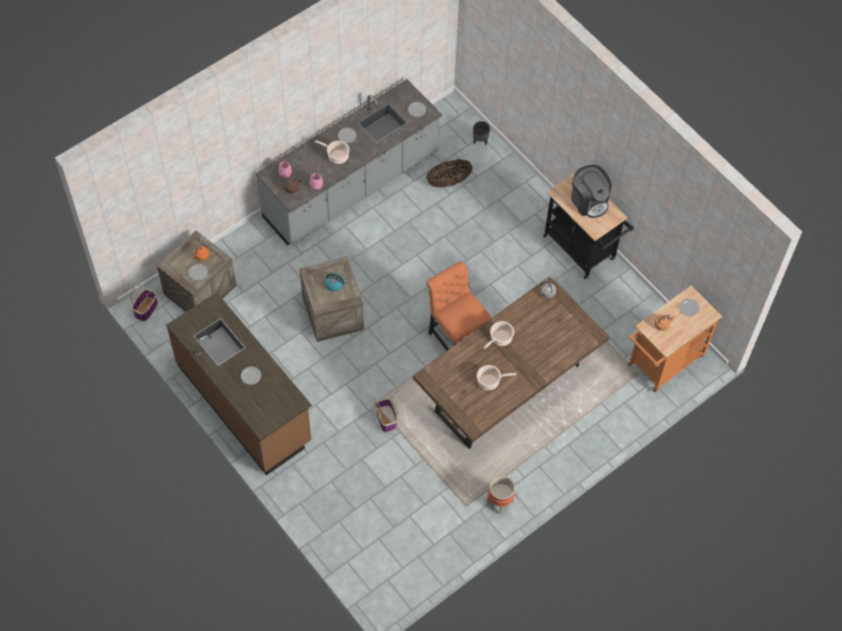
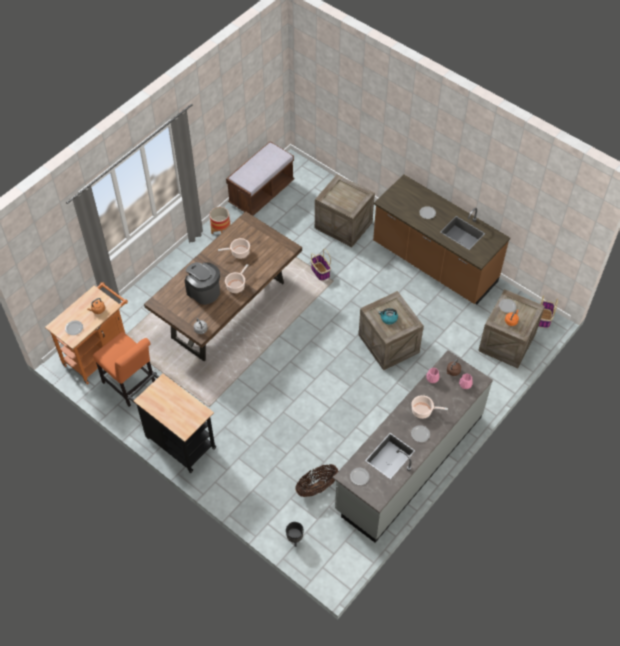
camera: 170 degrees right, 5 degrees down
(339, 481) = (344, 225): none -> crate
(436, 554) = (261, 193): none -> brown bench
(456, 337) = (278, 342): orange chair -> orange chair (131, 385)
(589, 201) = (171, 410): coffee machine -> coffee machine (203, 291)

